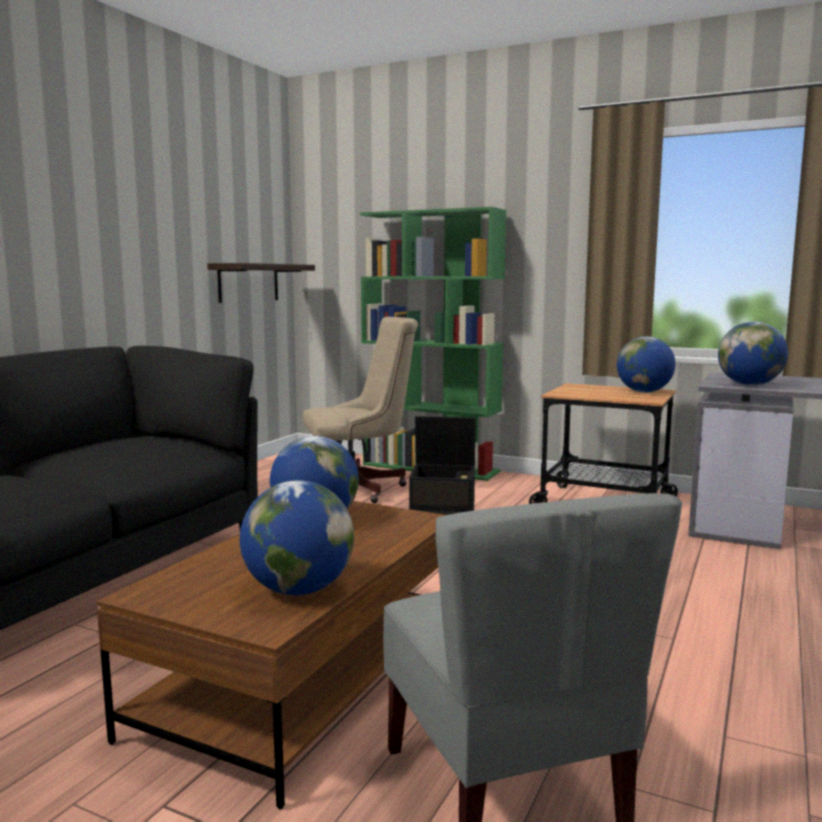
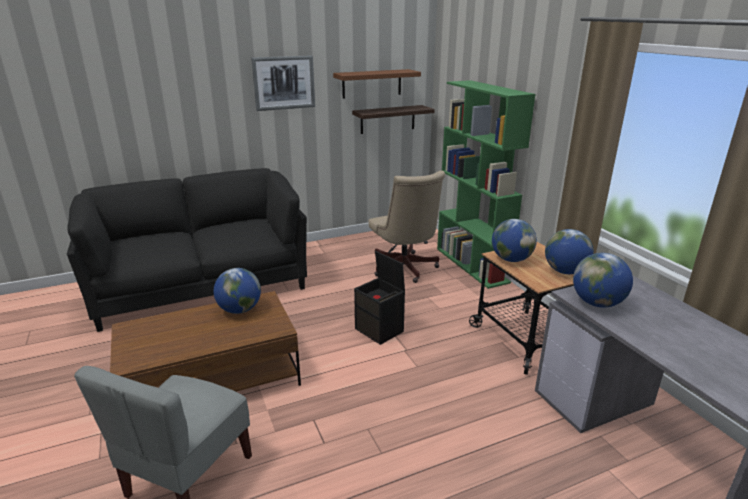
camera: 40 degrees right, 15 degrees up
(117, 203) = (284, 83): none -> picture
(228, 224) = (372, 83): none -> brown shelf
(298, 590) = (163, 350): globe -> globe (511, 259)
(359, 489) = (405, 269): beige office chair -> beige office chair turned 45 degrees clockwise

